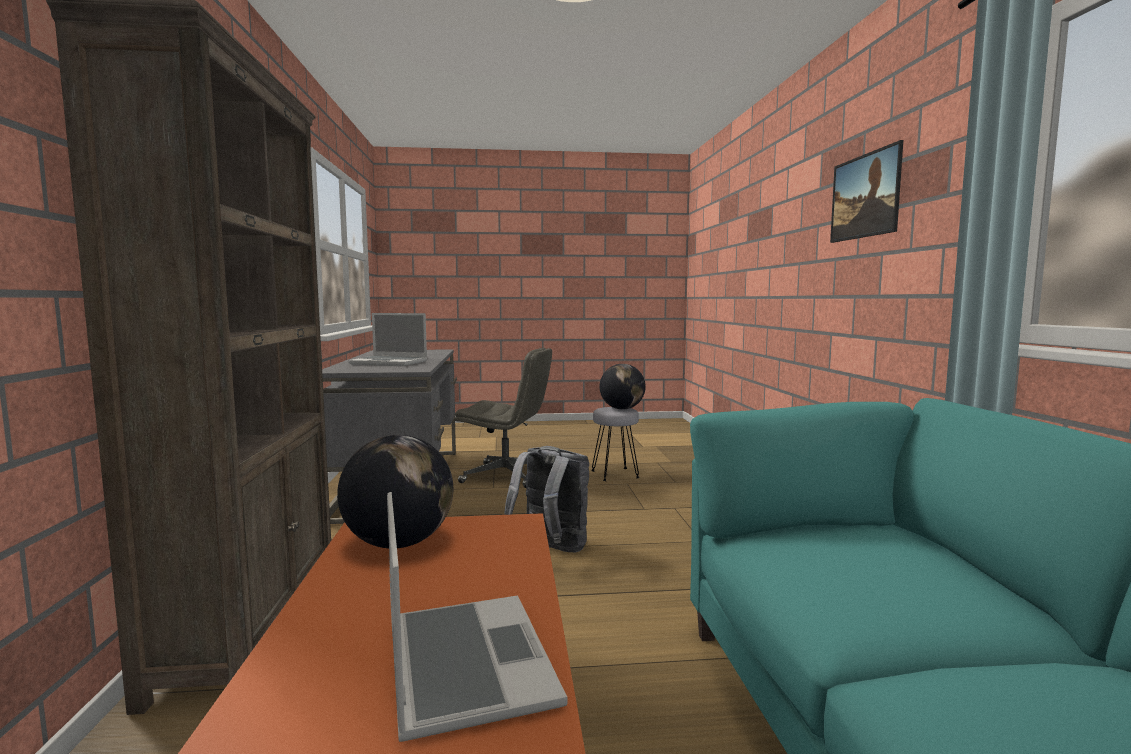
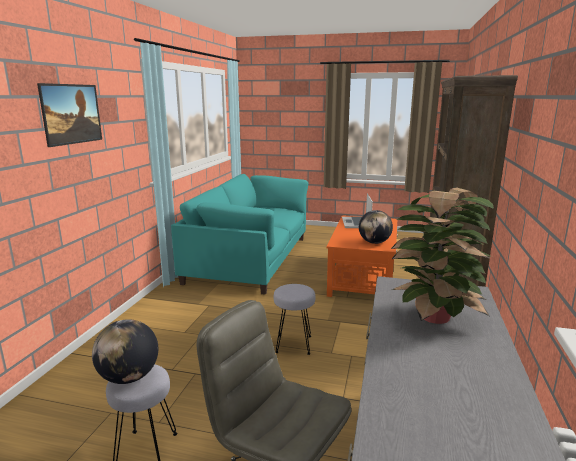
camera: 160 degrees left, 10 degrees up
(390, 363) = (433, 318): laptop -> potted plant
(550, 550) = (294, 344): grey backpack -> grey stool

